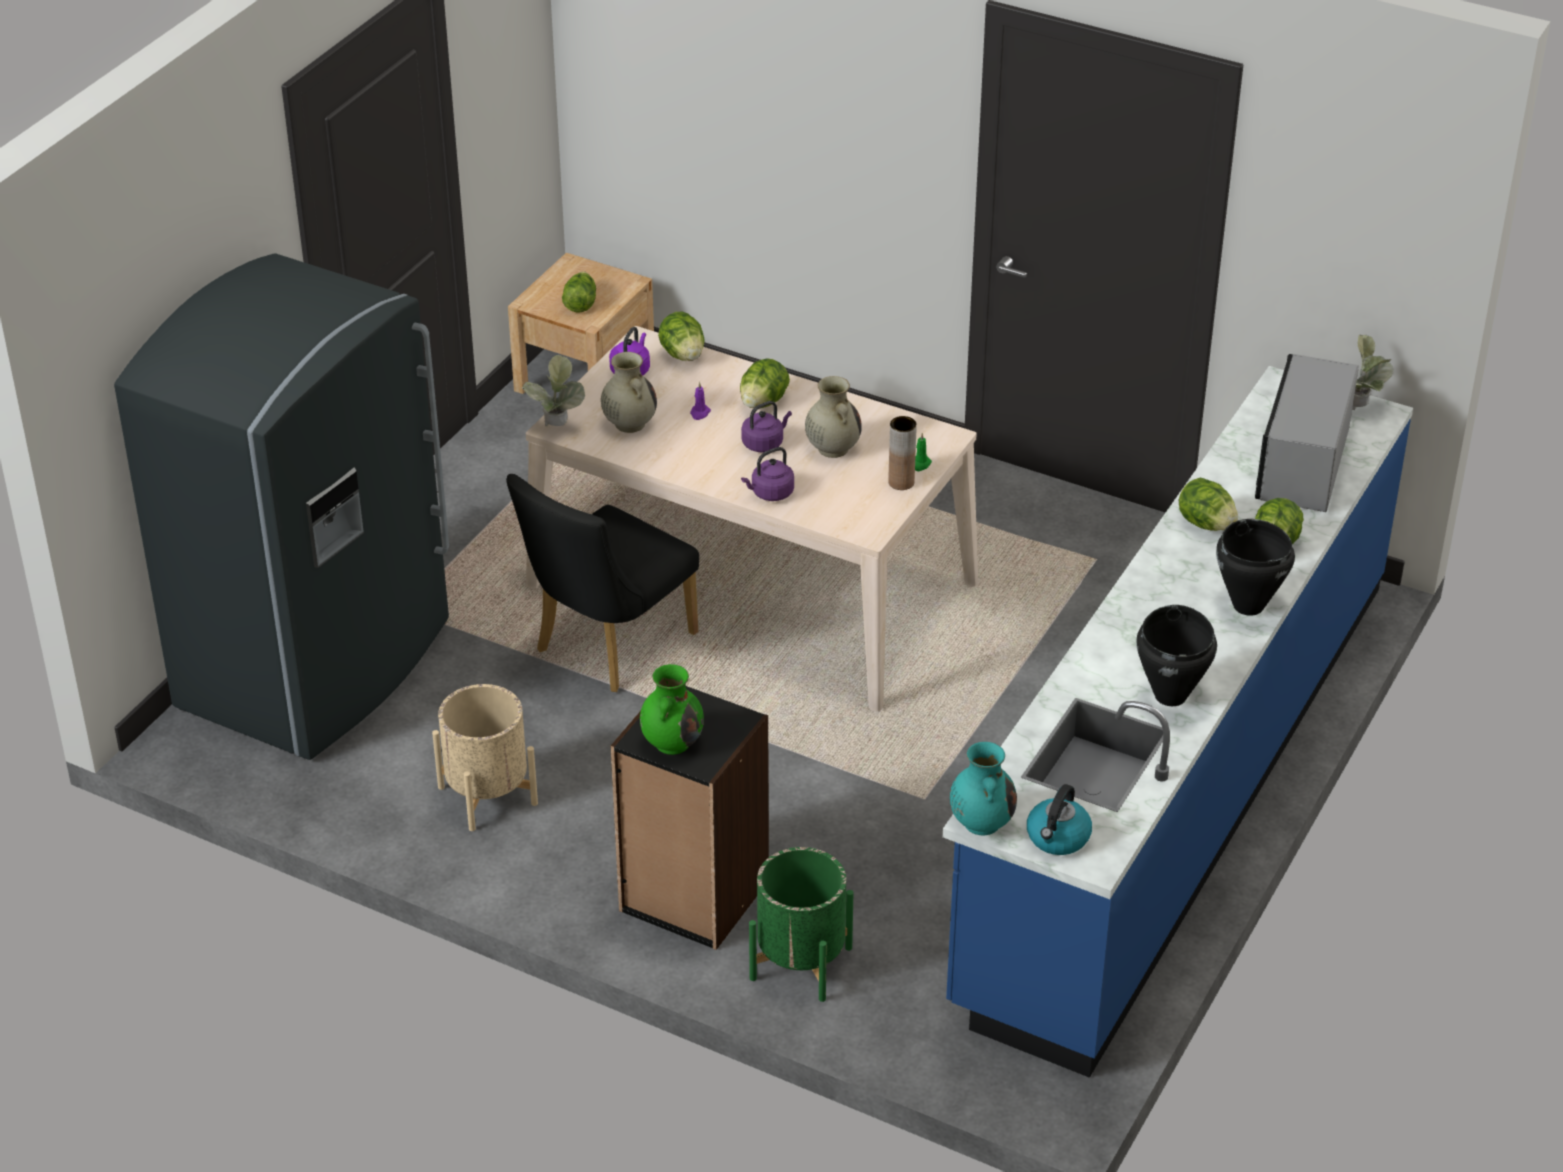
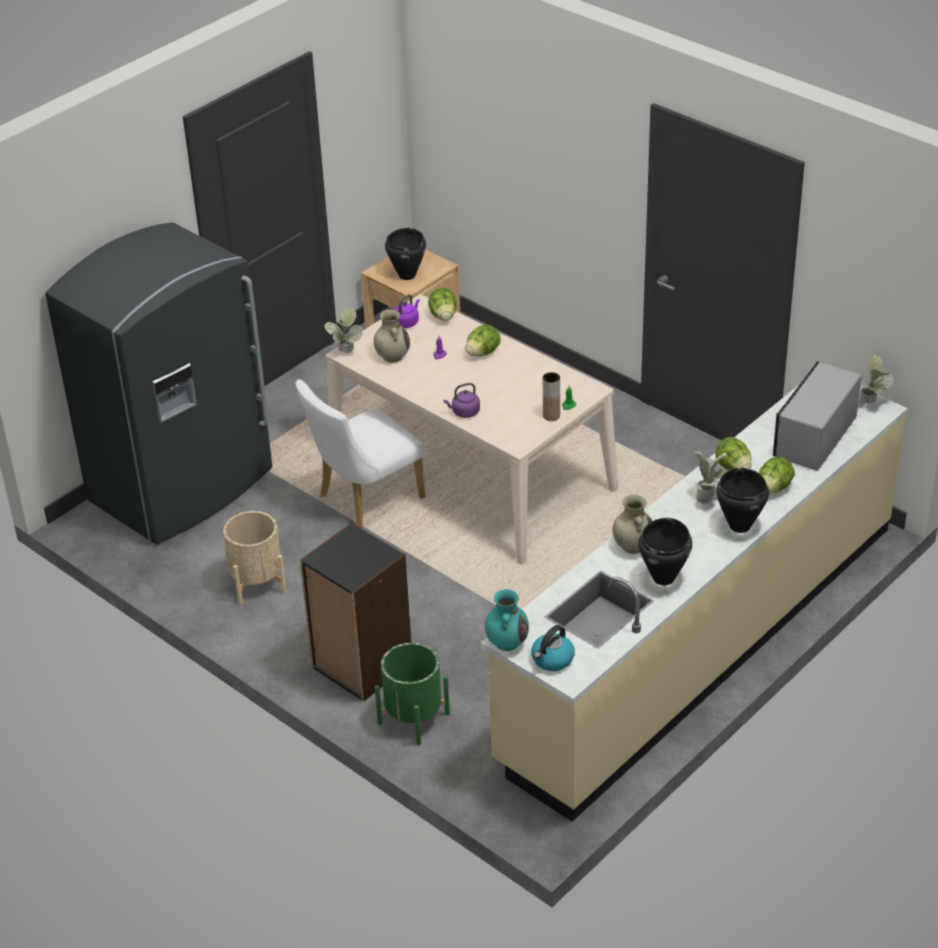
camera: 15 degrees right, 0 degrees up
(580, 302) = (406, 275): lettuce -> black cooking pot
(607, 647) = (364, 499): black chair -> white chair
(672, 742) = (338, 563): green vase -> none
(764, 443) = (473, 379): purple kettle -> none
(832, 448) = (515, 388): beige vase -> beige vase (632, 545)
(1176, 786) = (700, 641): blue counter -> beige counter
(1188, 570) = (709, 497): none -> potted plant

